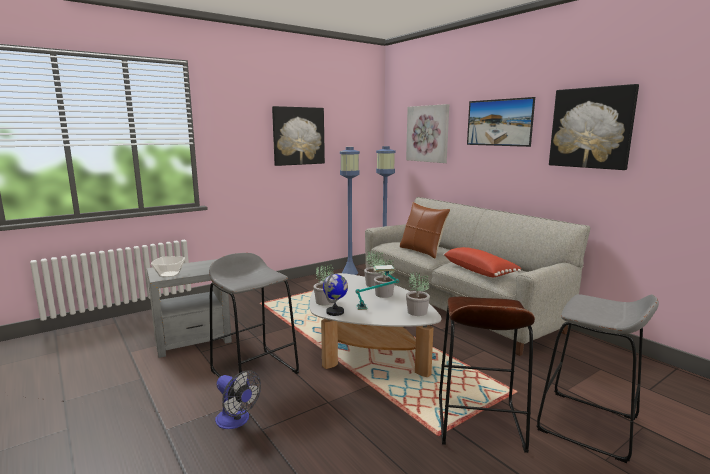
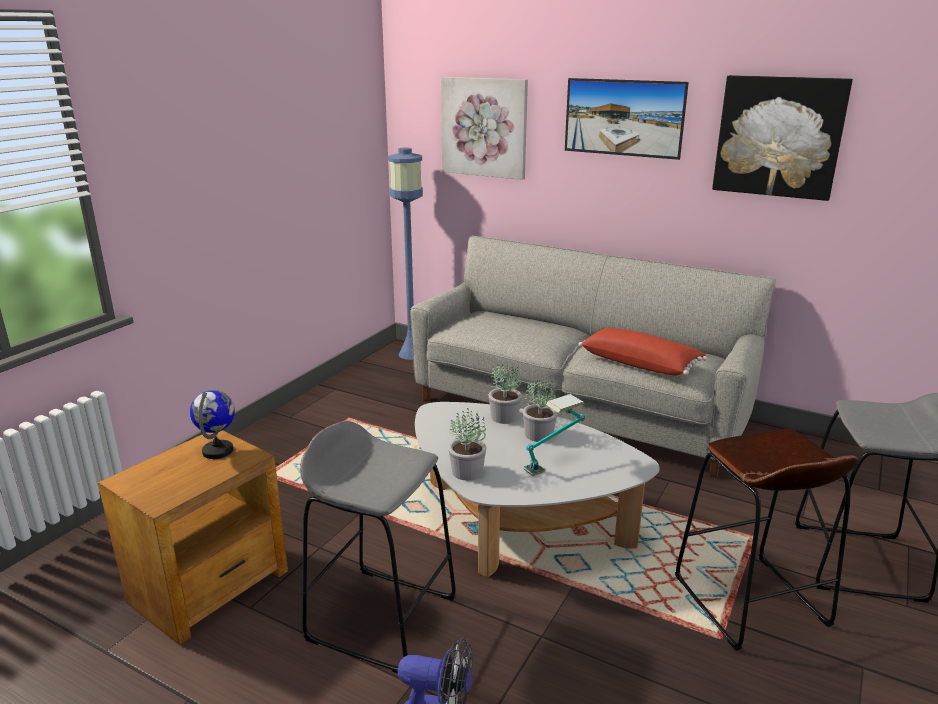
camera: 25 degrees left, 10 degrees up
(169, 274) = (169, 488): bowl -> none
(193, 339) = (211, 586): grey side table -> brown side table
(298, 136) = (264, 146): picture -> none
(335, 312) = (505, 489): globe -> globe (218, 451)
(350, 272) = (366, 376): blue floor lamp -> none
(417, 312) = (617, 459): potted plant -> none
(422, 251) = (525, 337): brown pillow -> none

